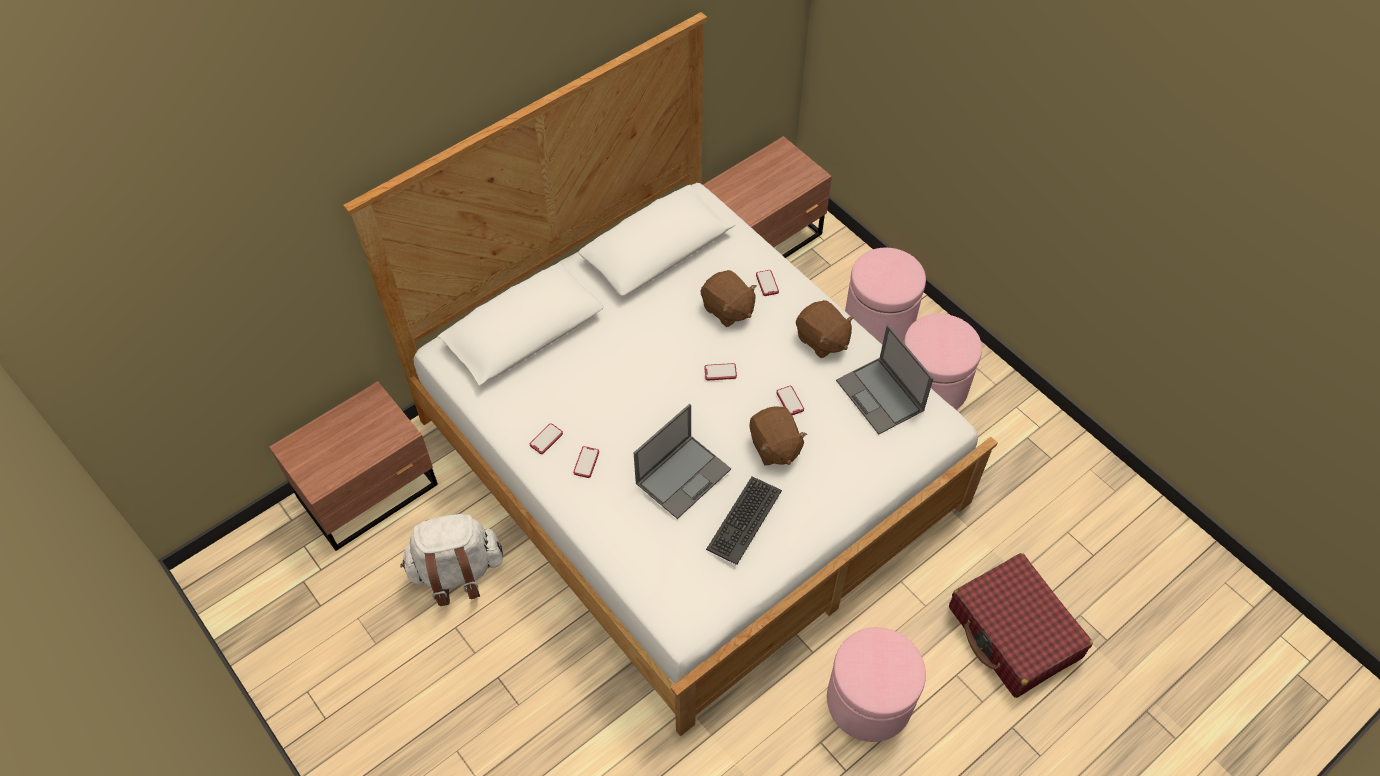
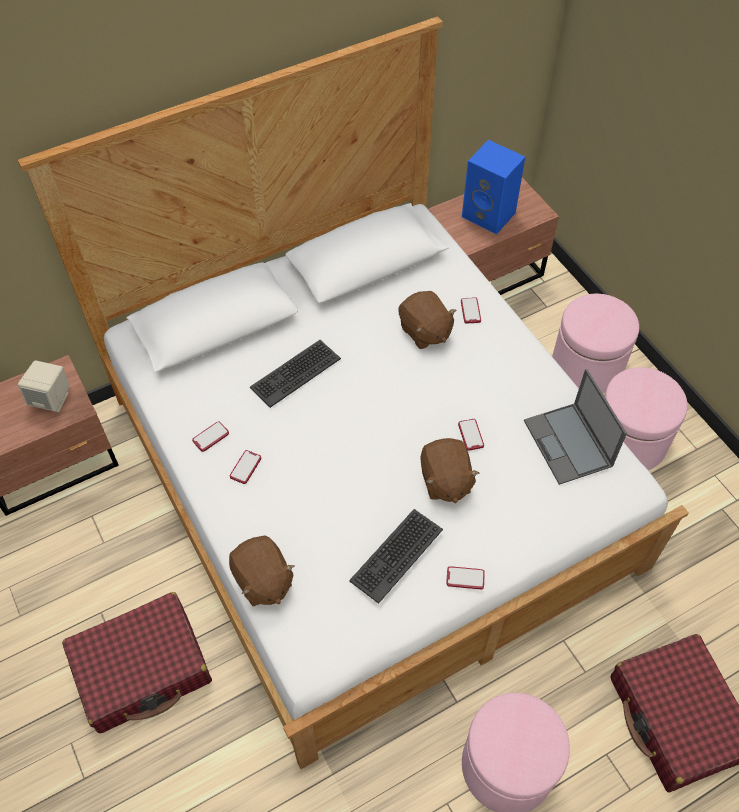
camera: 10 degrees right, 0 degrees up
(373, 427) = (51, 399): none -> beige speaker
(457, 572) = (116, 556): white backpack -> none
(509, 672) = (143, 668): none -> red suitcase
(612, 367) = (295, 373): none -> keyboard
(683, 475) = (342, 497): laptop -> none
(720, 372) = (404, 394): phone -> phone (465, 578)
(764, 183) = (490, 215): none -> blue speaker
(822, 340) = (516, 376): brown plush toy -> brown plush toy (262, 581)

